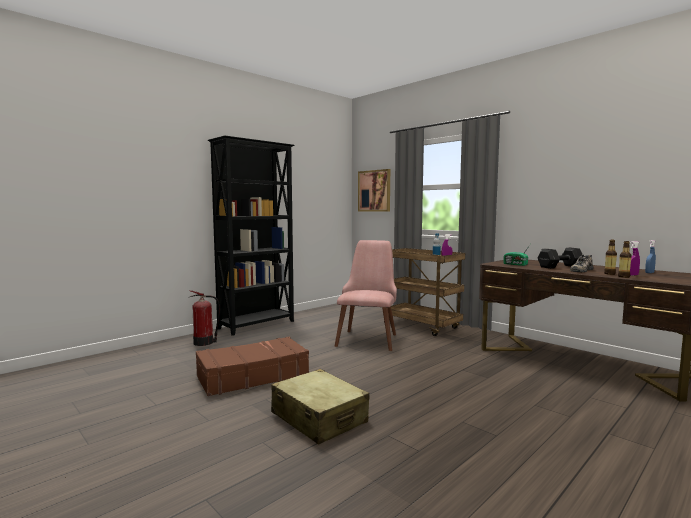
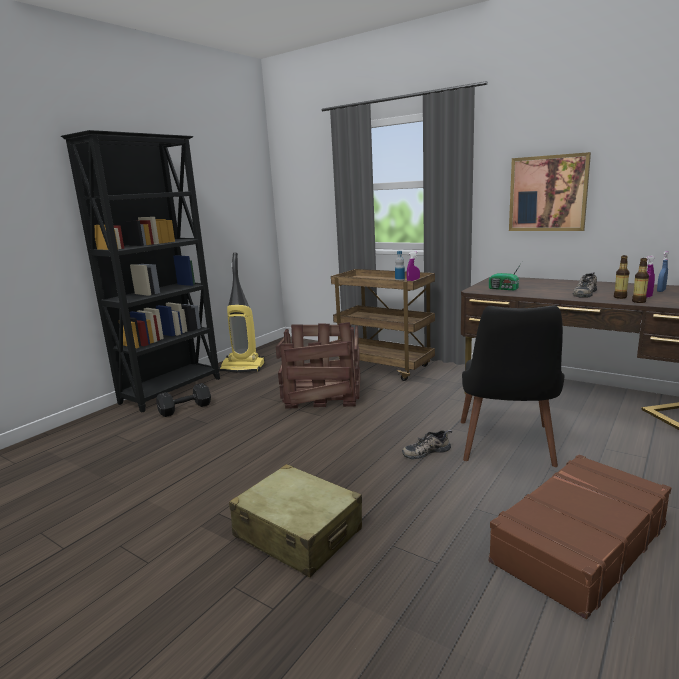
camera: 10 degrees left, 10 degrees up
(205, 342) = (106, 429): fire extinguisher -> none
(252, 376) = (189, 477): brown suitcase -> brown suitcase (578, 543)
(313, 316) = (243, 367): none -> vacuum cleaner
(368, 337) = (324, 393): pink chair -> crate
(374, 191) = (305, 192): picture -> picture (548, 193)
(436, 381) = (426, 451): none -> shoe
(504, 388) = (507, 449): none -> black chair
(561, 266) = (558, 288): black dumbbell -> black dumbbell (186, 408)

